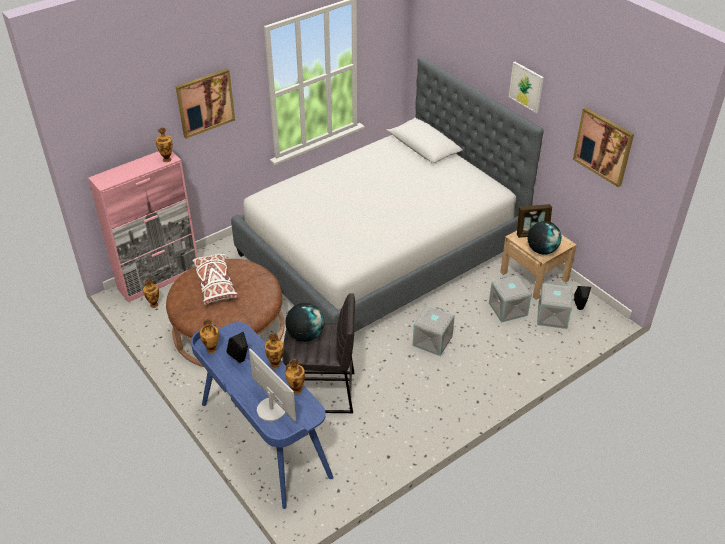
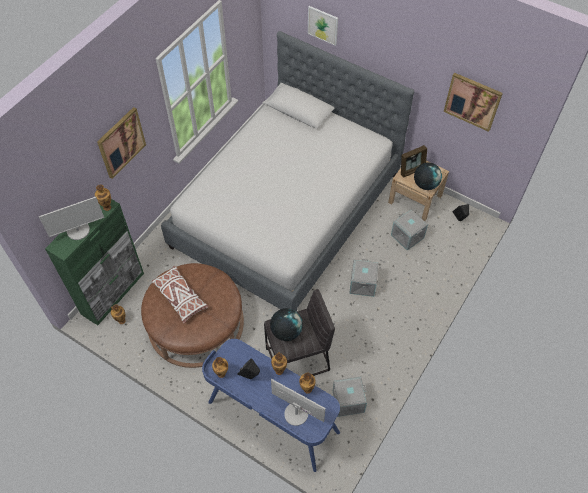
camera: 20 degrees left, 15 degrees up
(128, 171) = (78, 230): none -> monitor
(159, 279) = (113, 293): pink cabinet -> green cabinet
(526, 87) = (392, 55): picture -> picture (323, 25)
(552, 317) = (442, 233): grey storage box -> grey storage box (348, 402)

